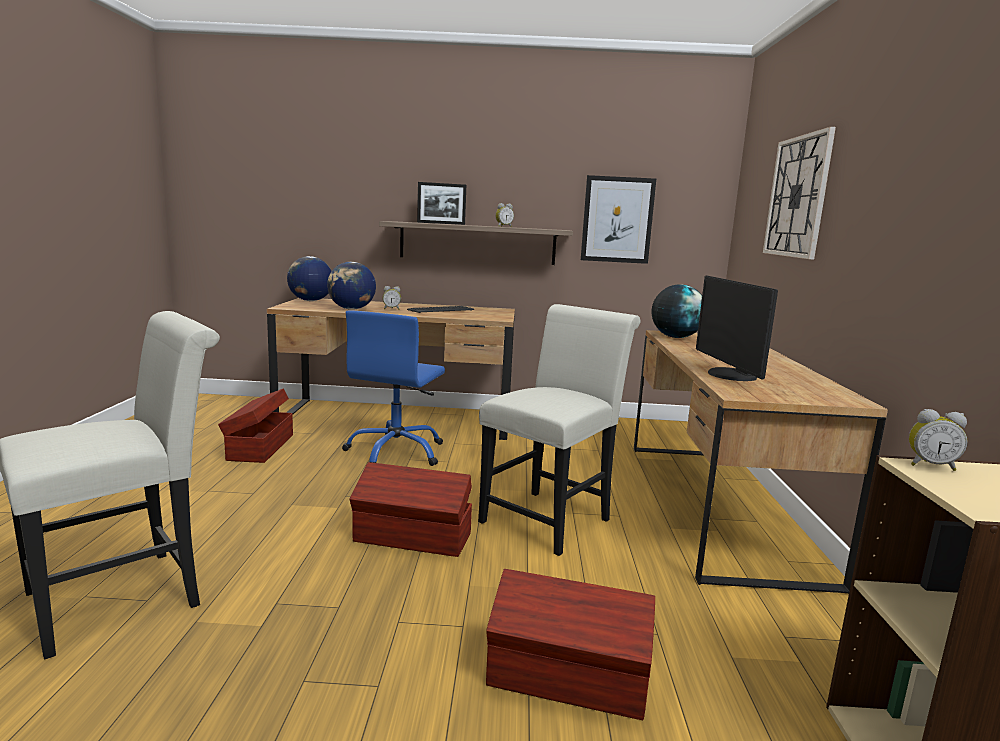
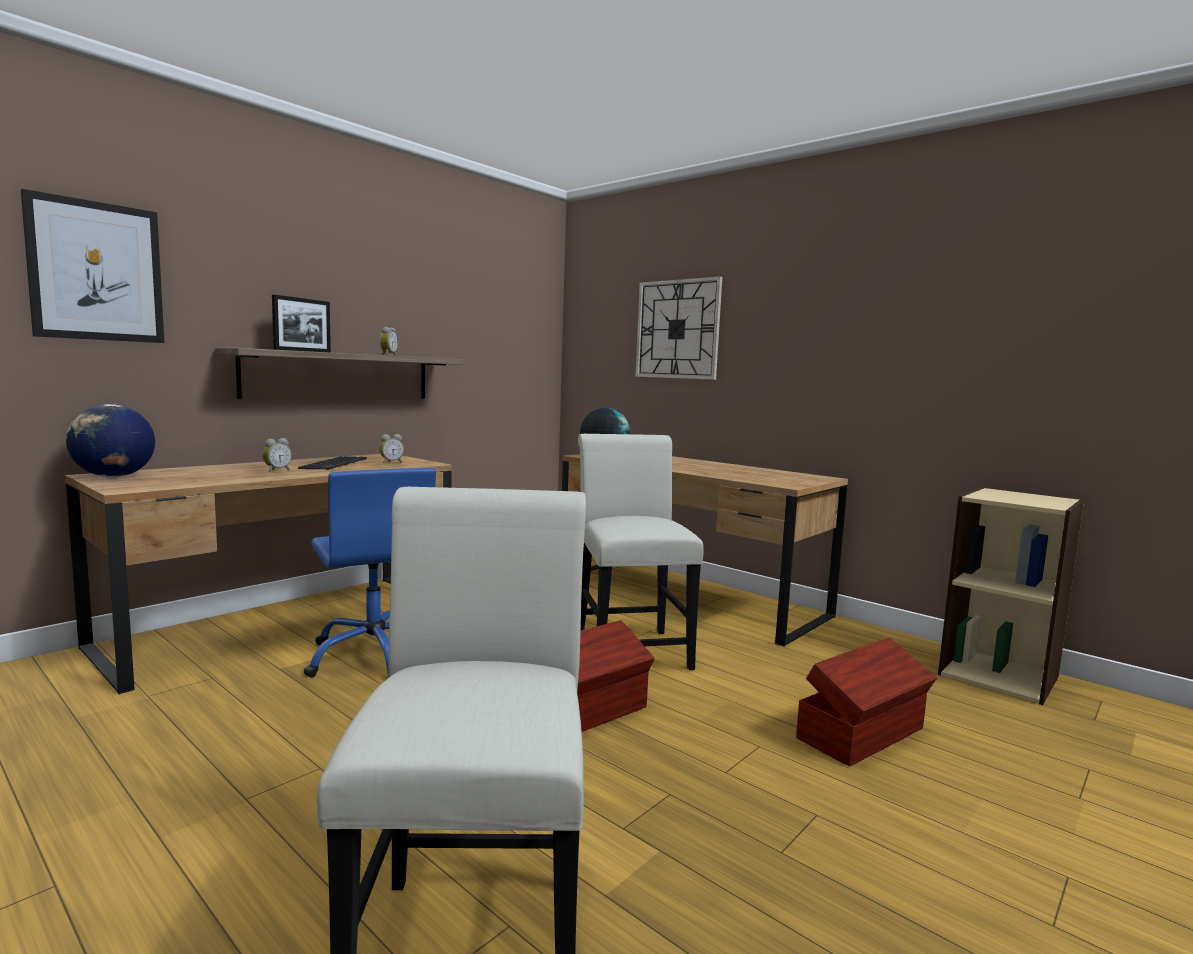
camera: 50 degrees left, 5 degrees down
(259, 447) = (176, 723): brown storage box -> none
(351, 309) = (231, 477): globe -> none
(617, 220) = (477, 347): picture -> picture (96, 272)
(729, 375) = (736, 476): monitor -> none
(930, 465) = (981, 495): alarm clock -> alarm clock (391, 462)

